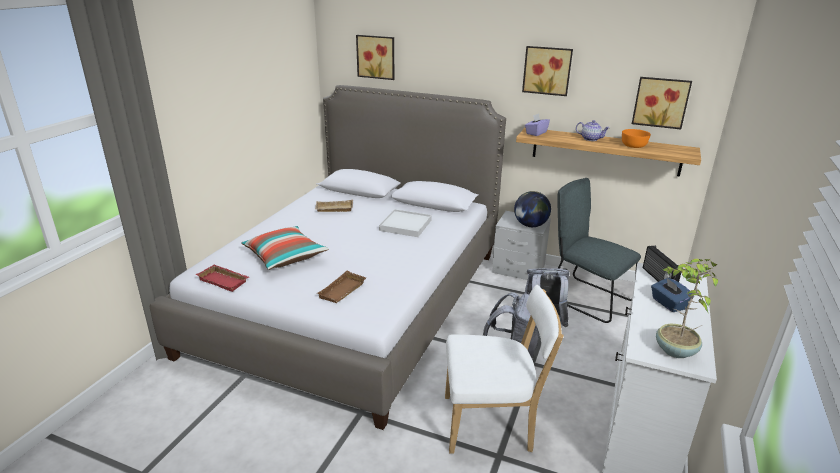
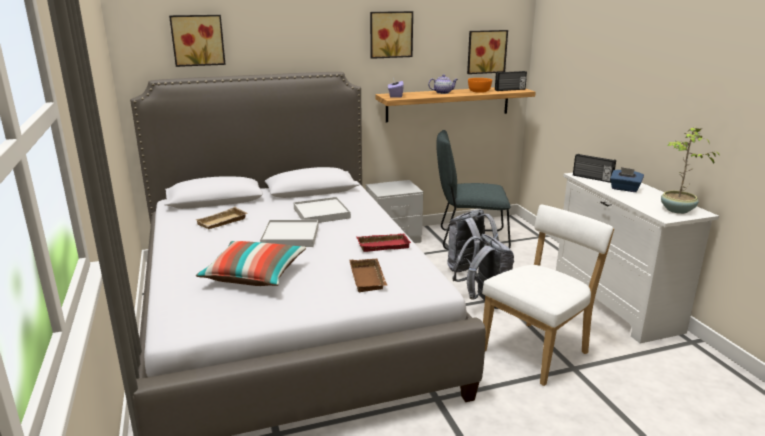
camera: 40 degrees left, 5 degrees down
(225, 280) = (227, 320): red tray -> red tray (383, 245)
(353, 236) = (290, 236): none -> white tray
(530, 225) = (404, 188): globe -> none
(675, 151) = (510, 90): none -> radio

